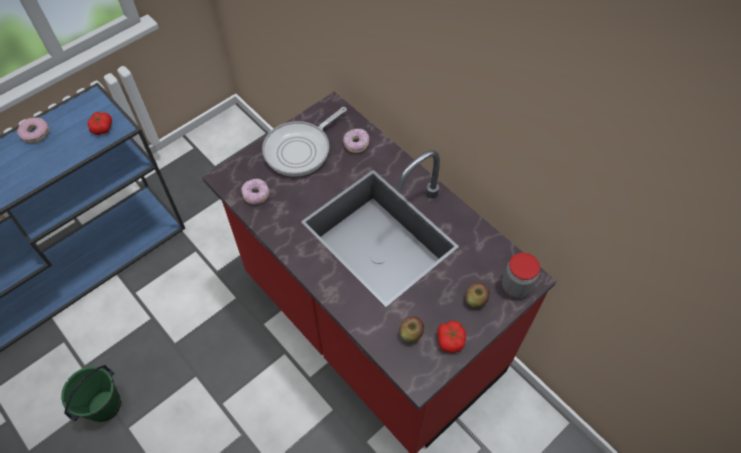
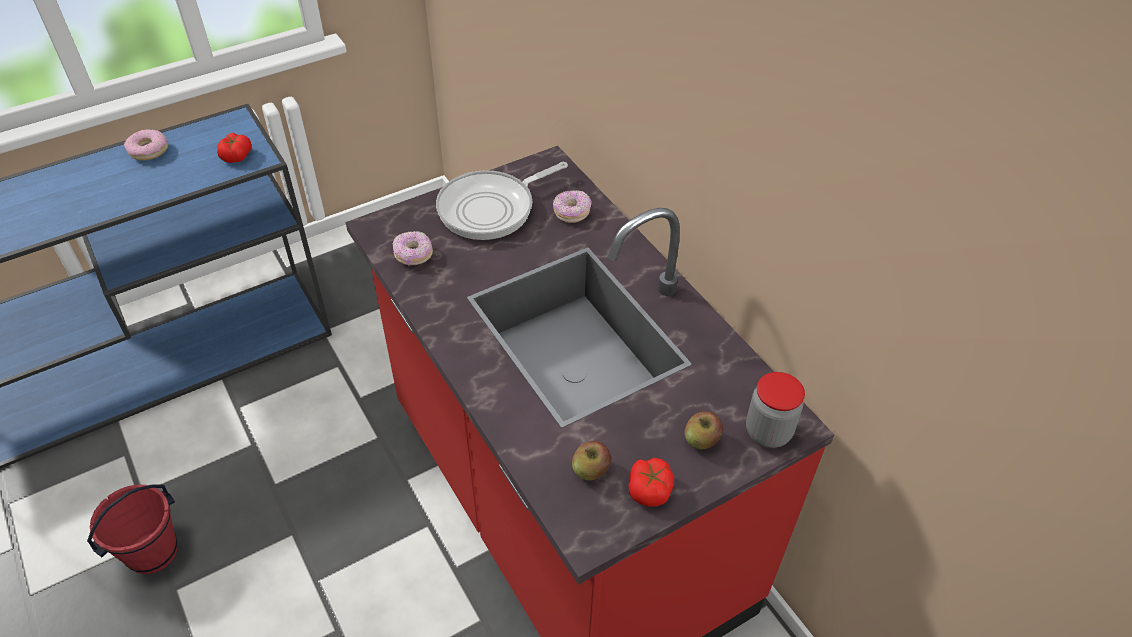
camera: 10 degrees right, 10 degrees down
(105, 406) = (153, 553): green bucket -> red bucket

